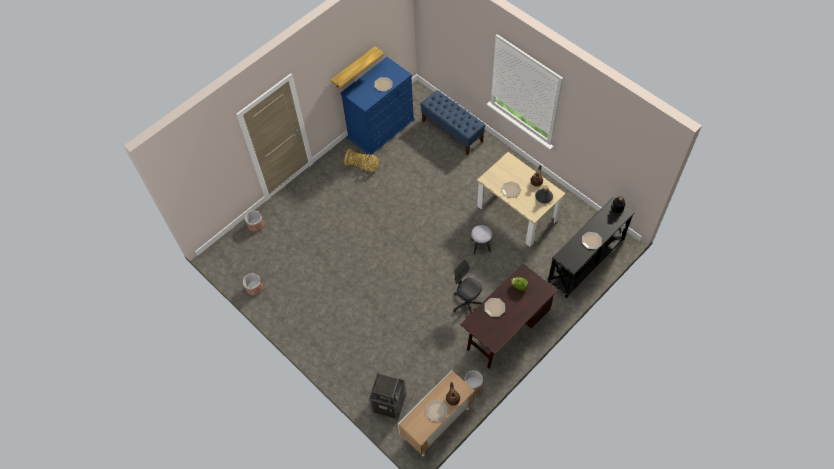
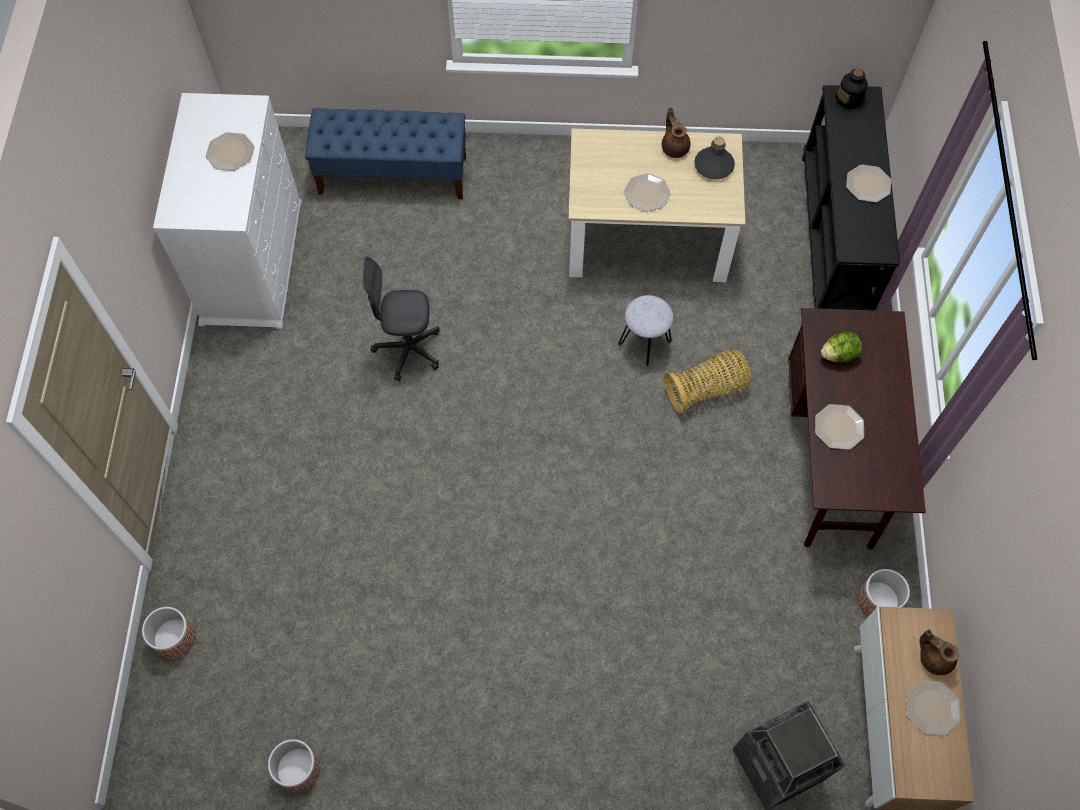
camera: 45 degrees left, 5 degrees up
(353, 68) = (145, 153): shelf -> none
(362, 166) = (284, 356): basket -> basket (706, 389)
(381, 128) = (252, 261): blue dresser -> white dresser
(467, 303) = (724, 464): grey office chair -> grey office chair (408, 350)

